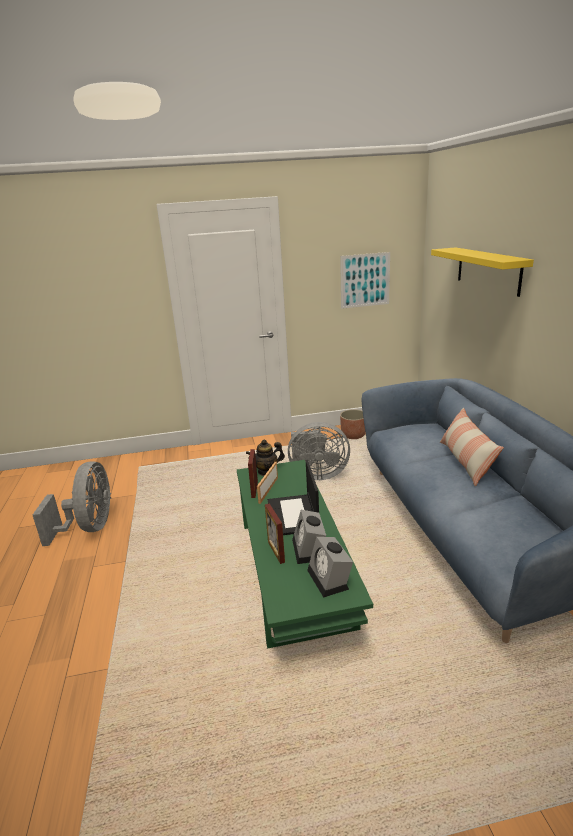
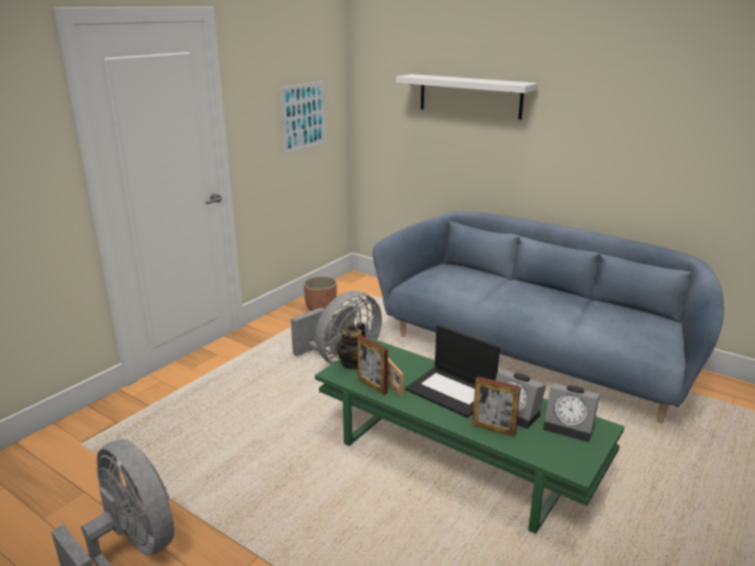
camera: 45 degrees left, 0 degrees up
(466, 461) = (522, 288): pillow -> none
(488, 270) = (470, 96): yellow shelf -> white shelf

